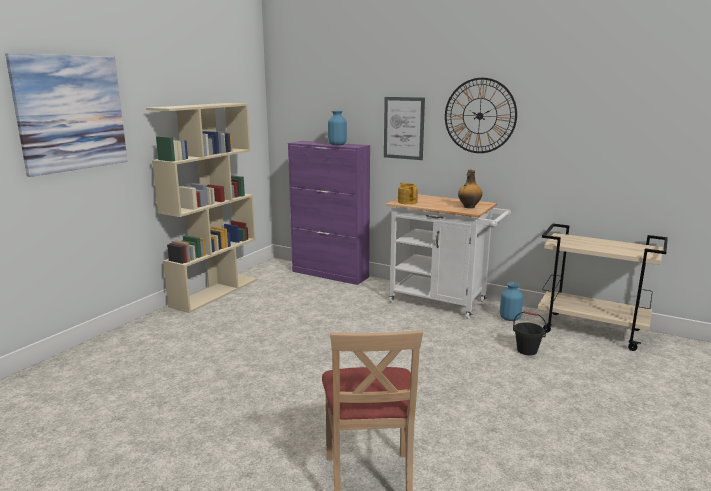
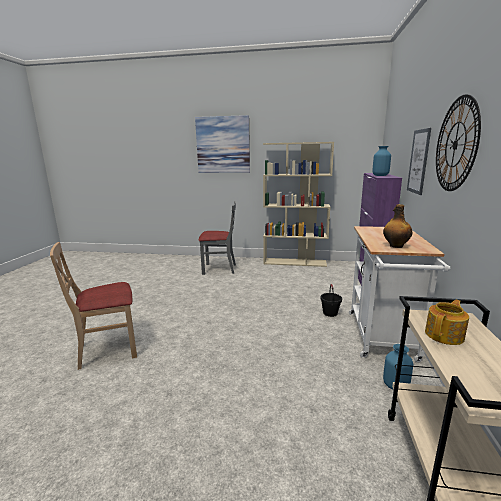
camera: 70 degrees right, 0 degrees up
(157, 349) = (219, 269): none -> grey chair
(407, 202) = (371, 229): teapot -> teapot (445, 335)
(527, 350) = (325, 405): black bucket -> black bucket (330, 313)

